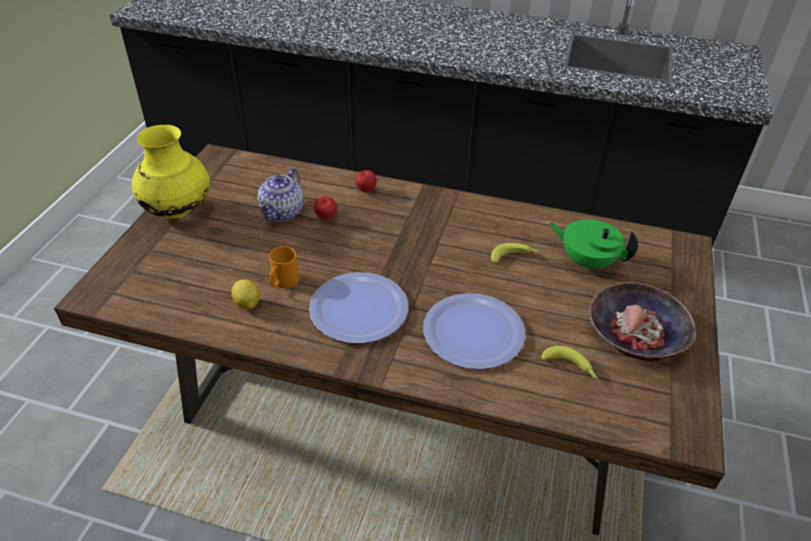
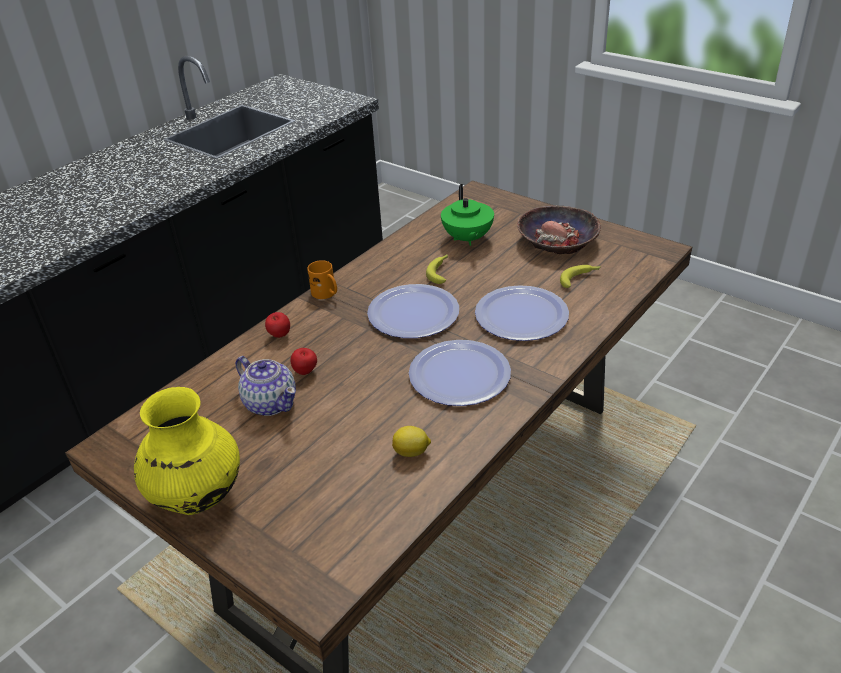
camera: 65 degrees left, 5 degrees down
(283, 283) = (392, 420): orange mug -> orange mug (327, 294)
(436, 256) = (413, 313): none -> plate
(587, 261) = (467, 239): green teapot -> green teapot turned 60 degrees counterclockwise

